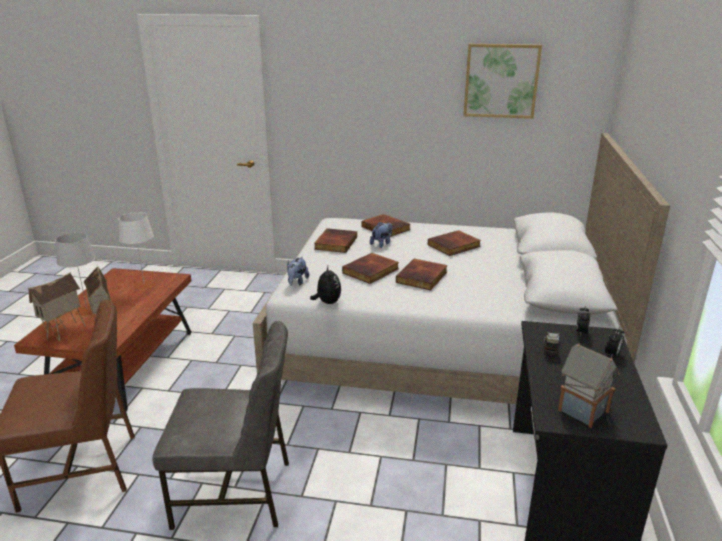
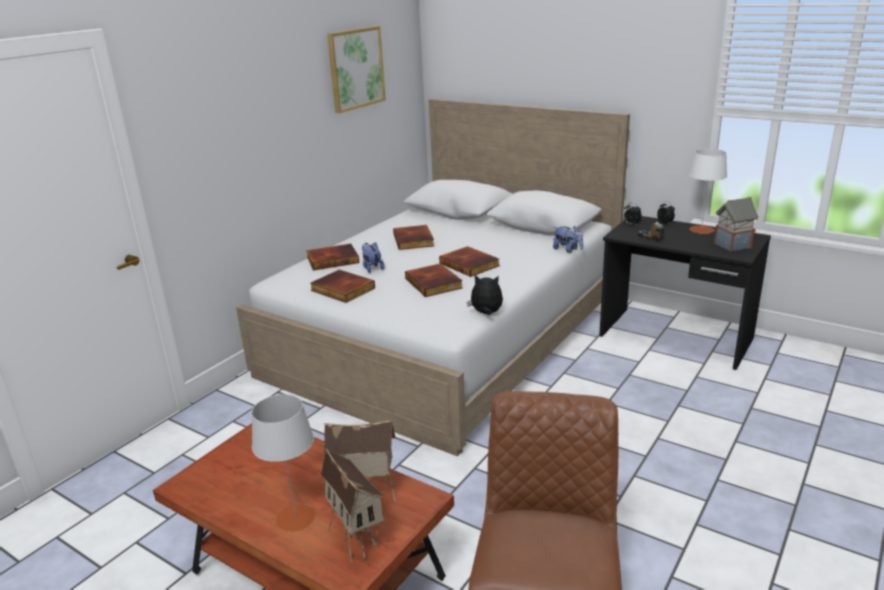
camera: 65 degrees left, 0 degrees up
(144, 285) = (258, 458): white table lamp -> white table lamp (701, 229)
(235, 493) = (630, 496): grey chair -> none
(297, 282) = (425, 322): plush toy -> plush toy (568, 250)

